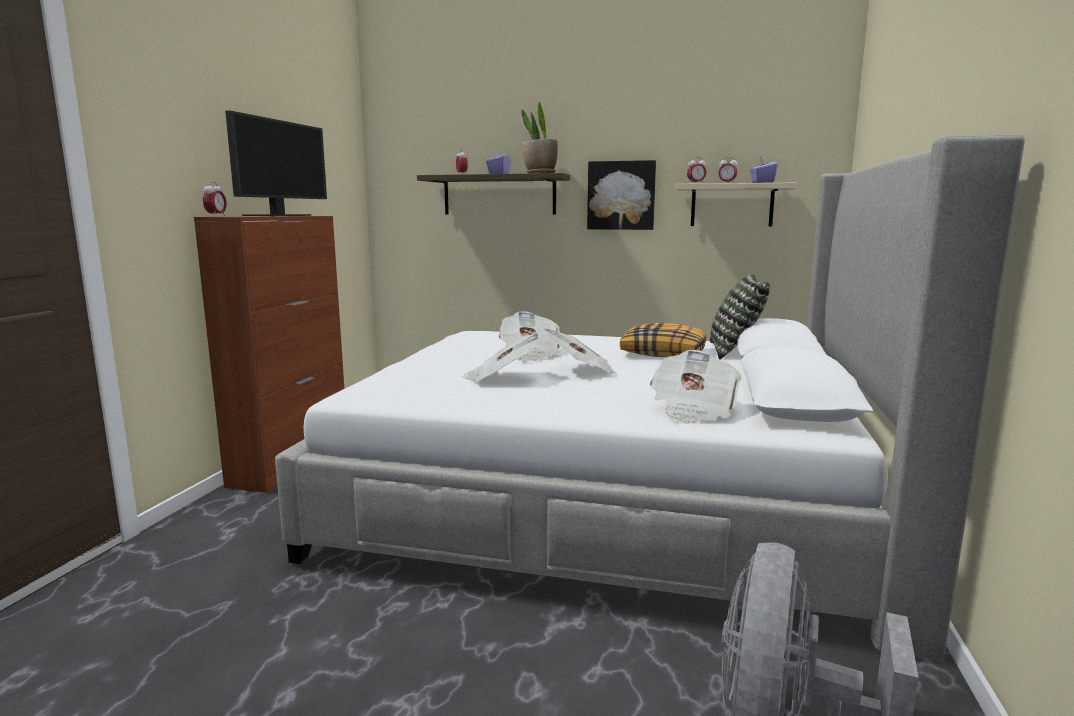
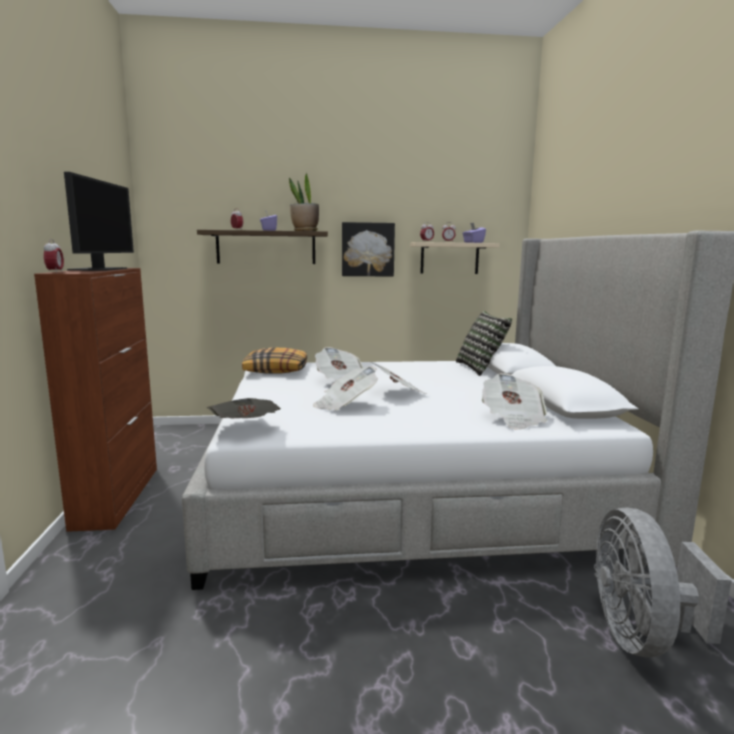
camera: 20 degrees left, 0 degrees up
(362, 391) = (246, 428): none -> newspaper
(664, 353) = (436, 373): pillow -> pillow (276, 370)

